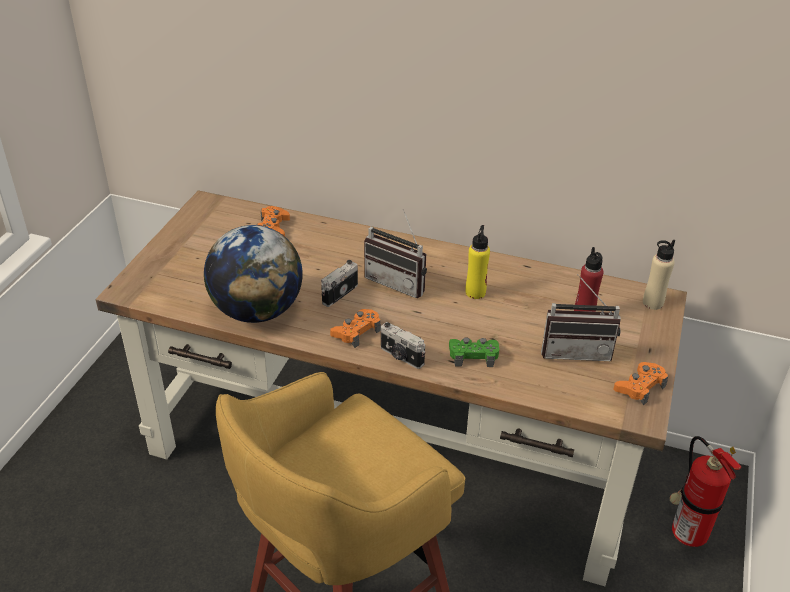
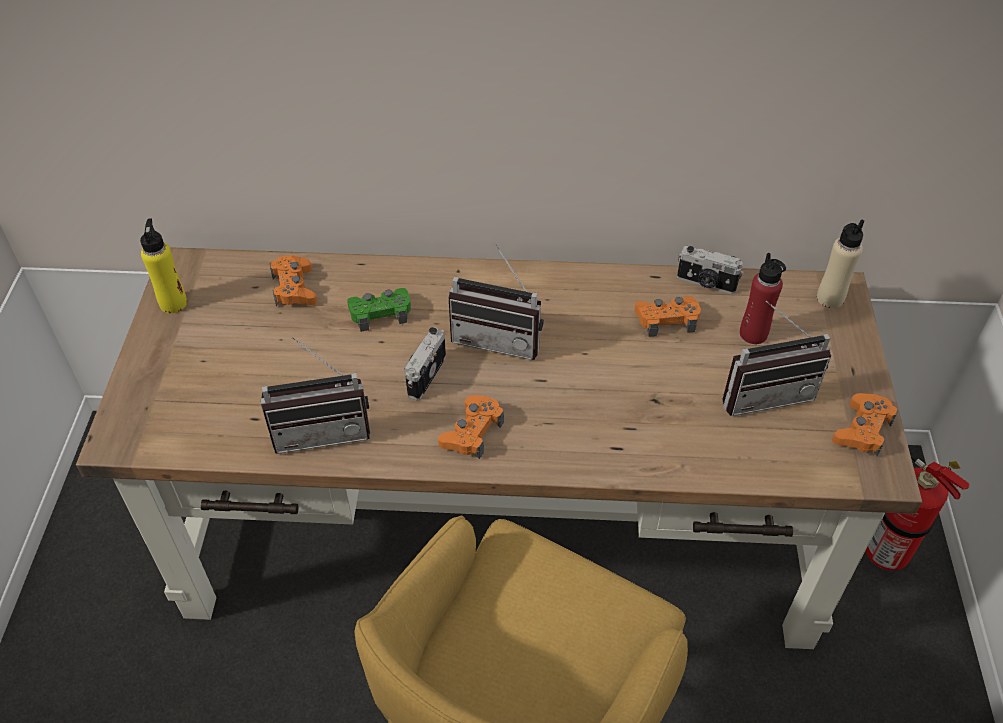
camera: 15 degrees left, 10 degrees up
(257, 311) = (322, 430): globe -> radio
(401, 356) = (546, 457): camera -> camera (706, 283)
(473, 356) = (640, 433): green game controller -> green game controller (380, 313)
(475, 292) = (605, 332): yellow bottle -> yellow bottle (173, 303)
(523, 293) = (667, 319): none -> orange game controller

